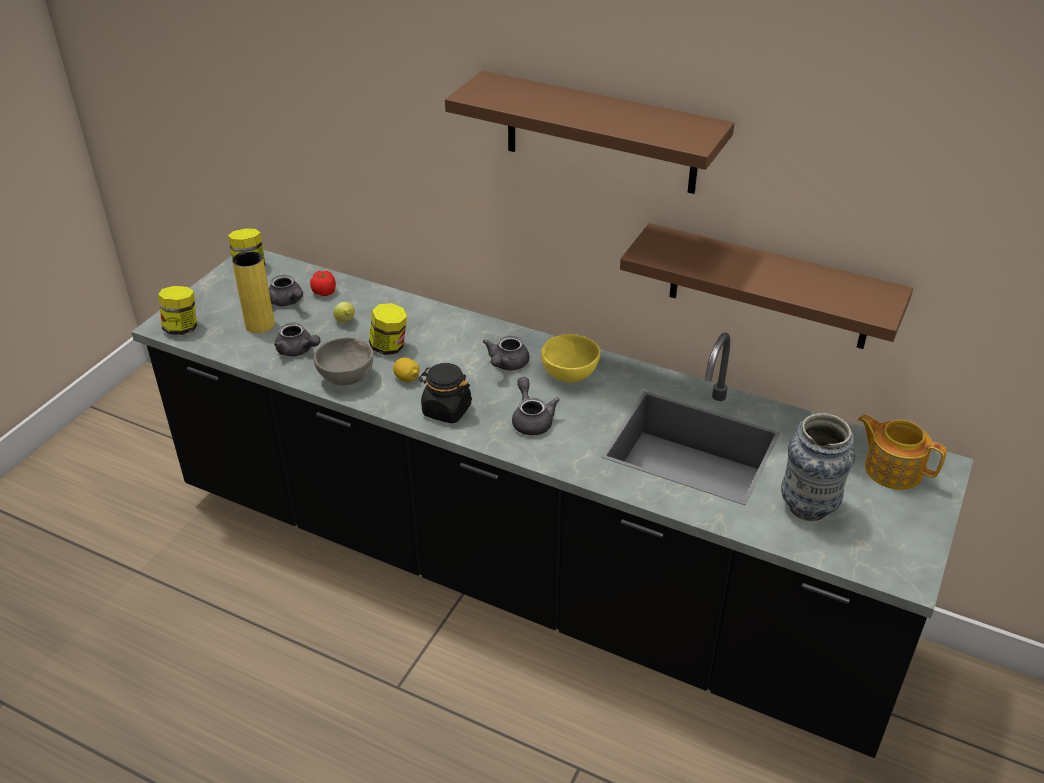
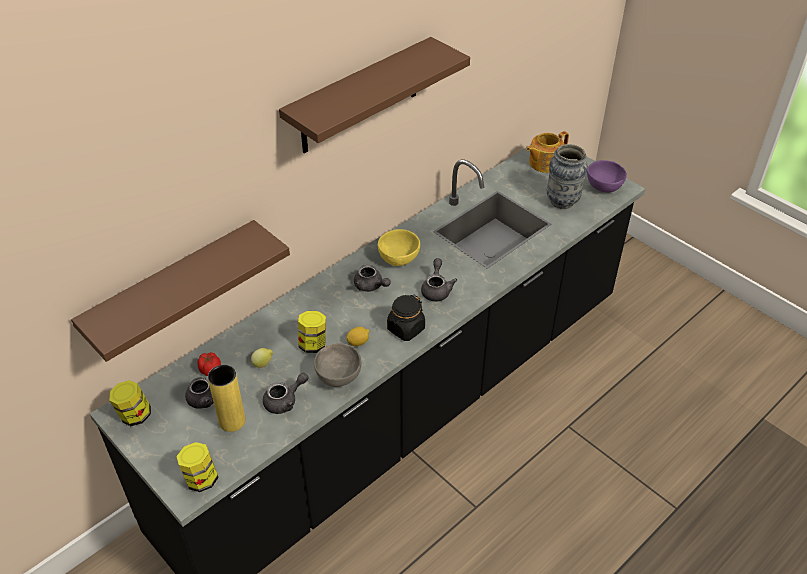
camera: 70 degrees left, 5 degrees up
(531, 419) = (436, 289): grey teapot -> grey teapot turned 90 degrees clockwise
(769, 288) = (454, 121): brown shelf -> brown shelf (173, 289)
(887, 552) = (603, 188): none -> purple bowl

